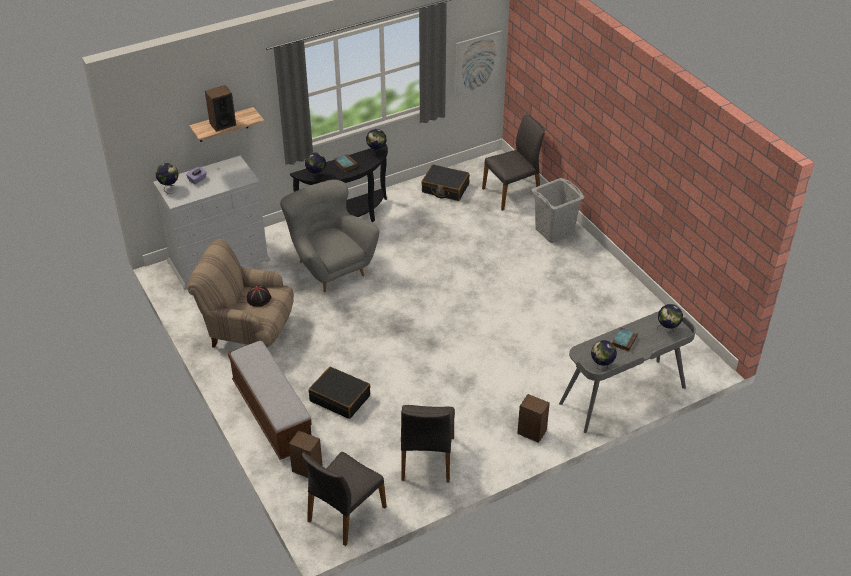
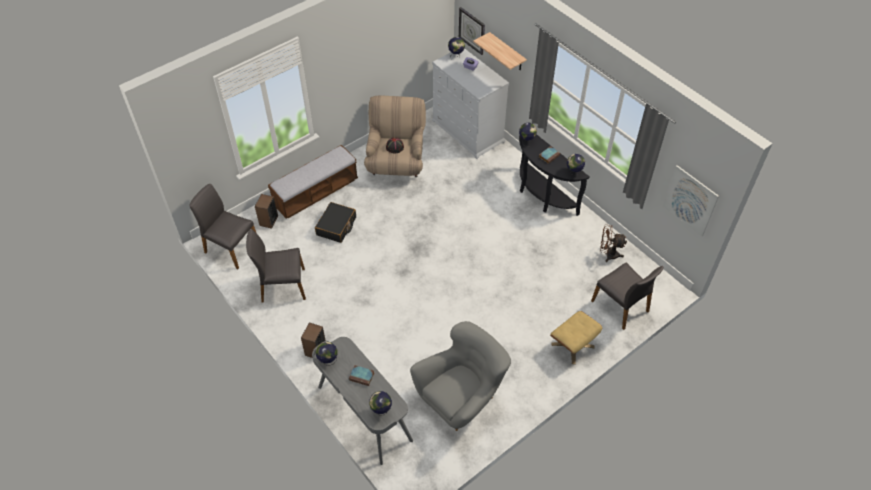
camera: 80 degrees right, 10 degrees up
(160, 149) = (472, 30): none -> wall clock
(222, 124) = (496, 48): speaker -> none
(330, 268) = (477, 195): grey armchair -> grey armchair (461, 398)
(445, 188) = (608, 254): black suitcase -> brown fan
(554, 231) = (573, 345): grey laundry basket -> beige ottoman

